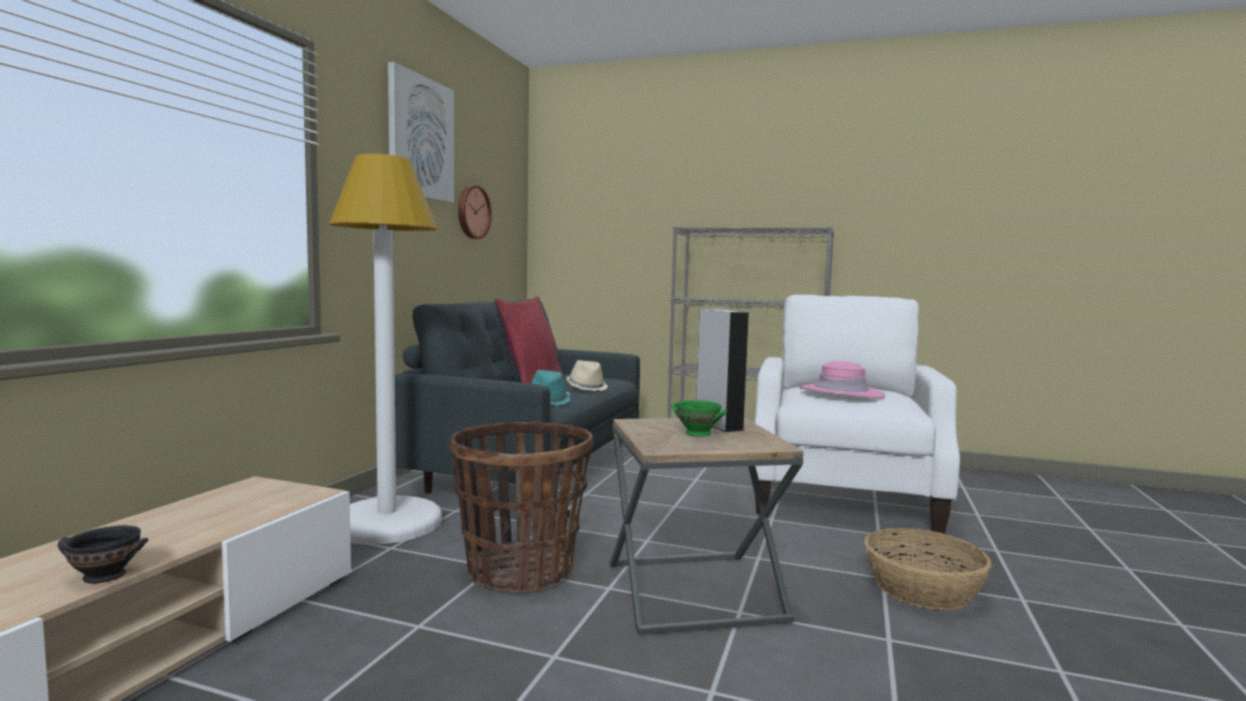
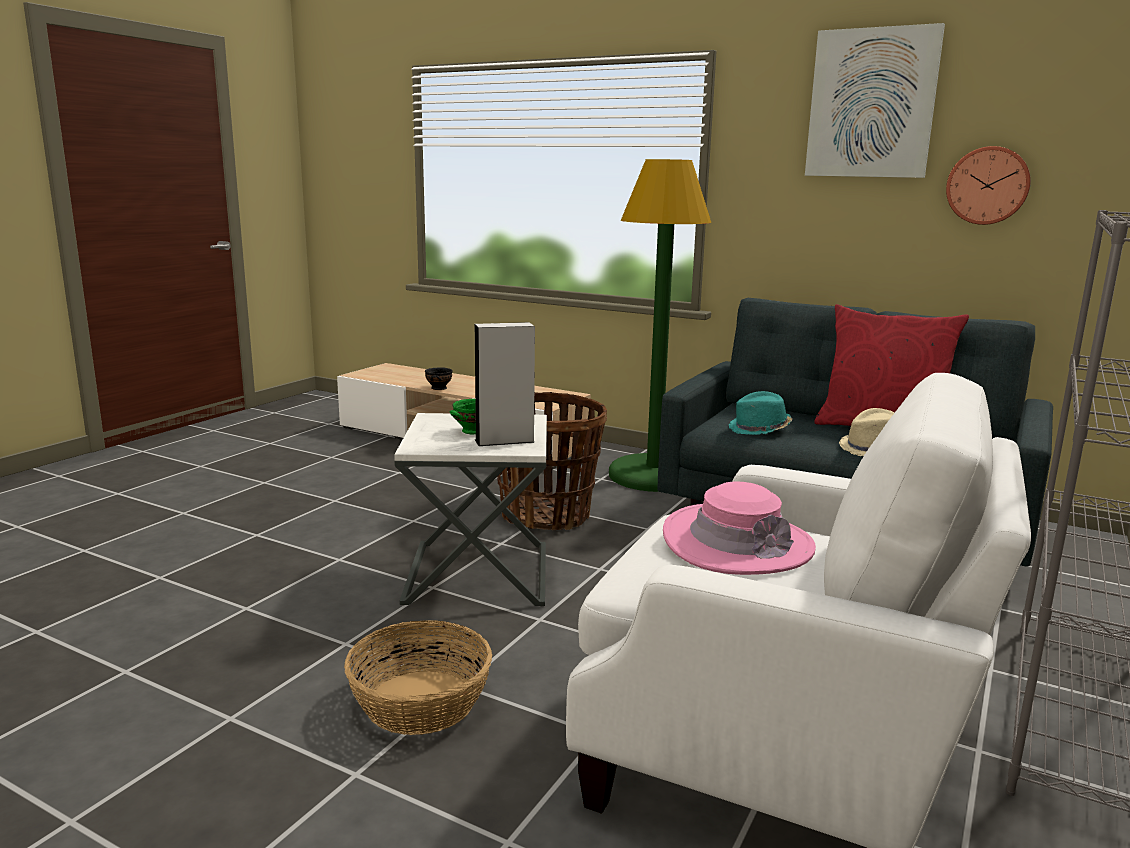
camera: 100 degrees right, 10 degrees up
(387, 523) = (653, 475): white floor lamp -> green floor lamp
(694, 591) = (478, 574): brown side table -> white side table

